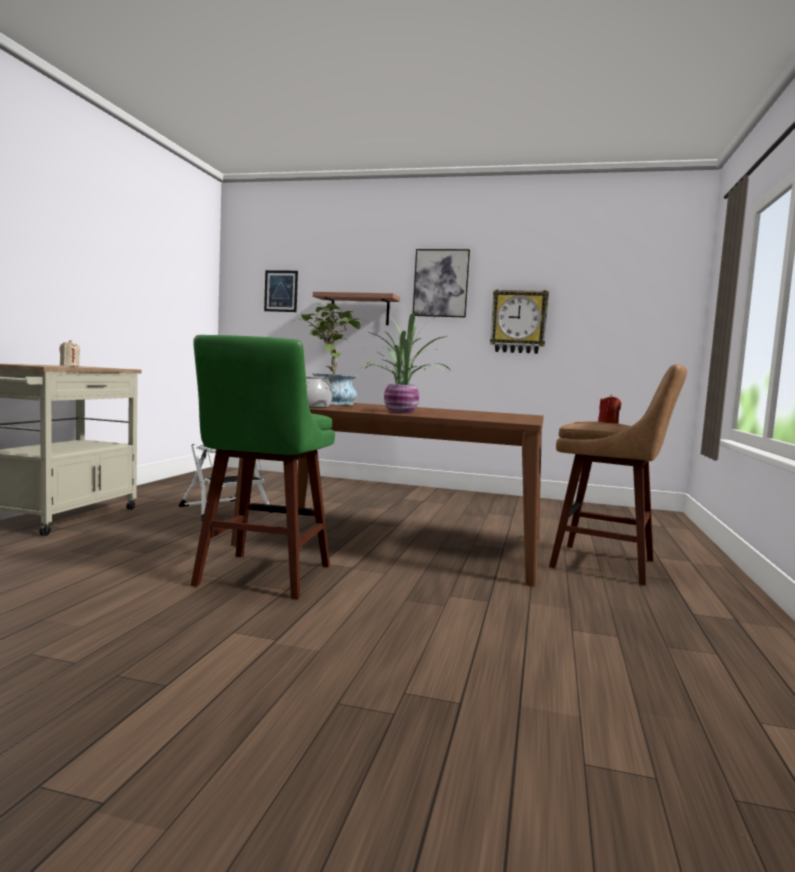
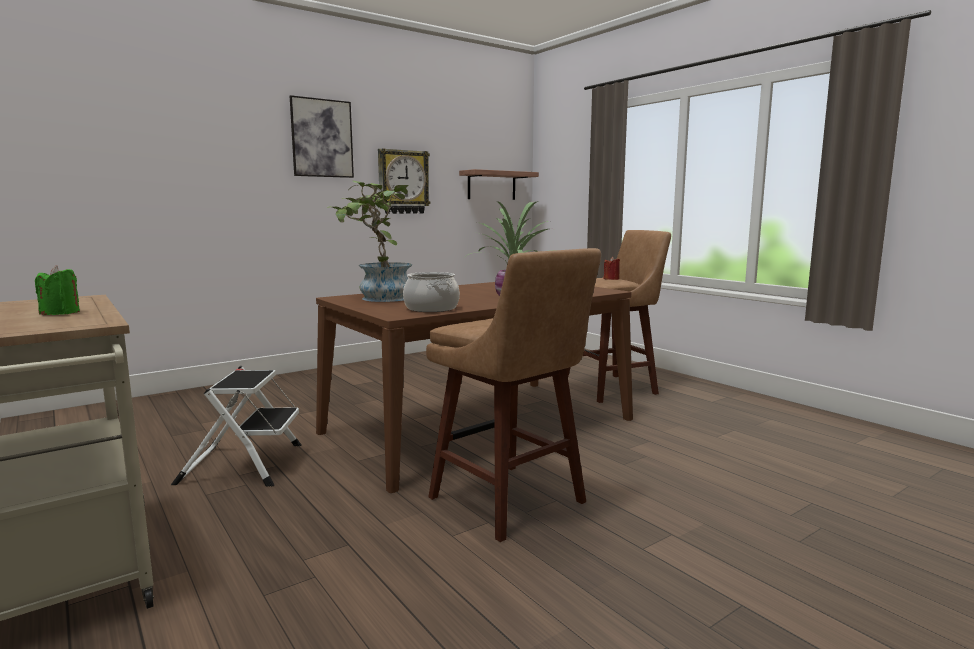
camera: 50 degrees left, 5 degrees up
(69, 366) = (60, 313): beige candle -> green candle
(262, 577) = (510, 502): green stool -> brown stool
(281, 291) = (90, 138): picture -> none
(360, 310) = (224, 168): shelf -> shelf (491, 185)

